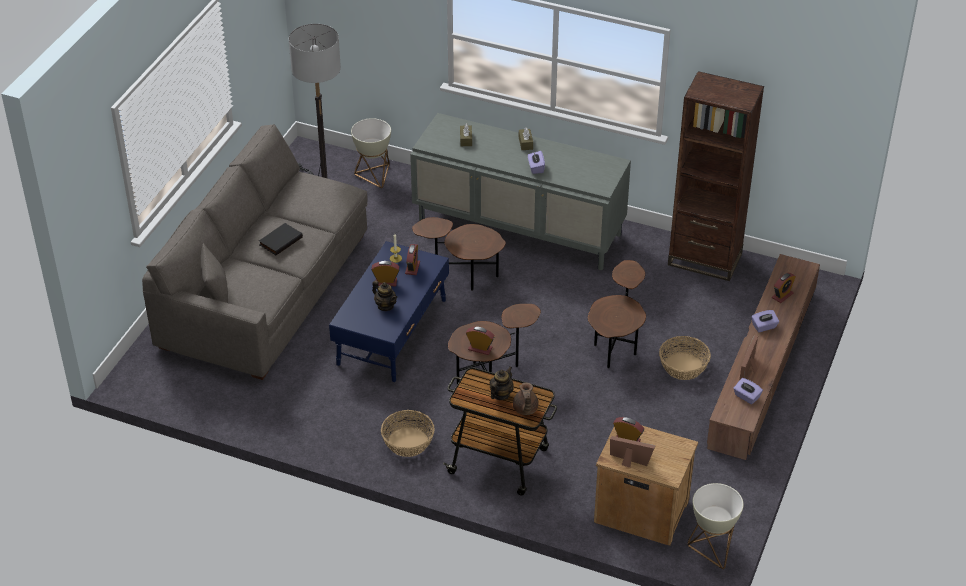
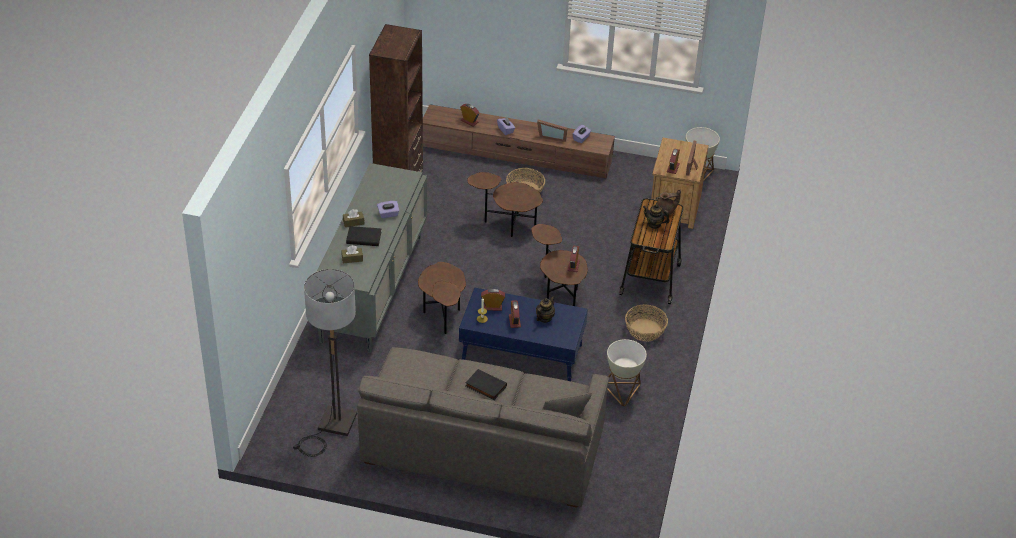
camera: 100 degrees left, 0 degrees up
(373, 175) = (304, 391): planter -> planter (622, 392)
(499, 149) = (364, 237): none -> black book

